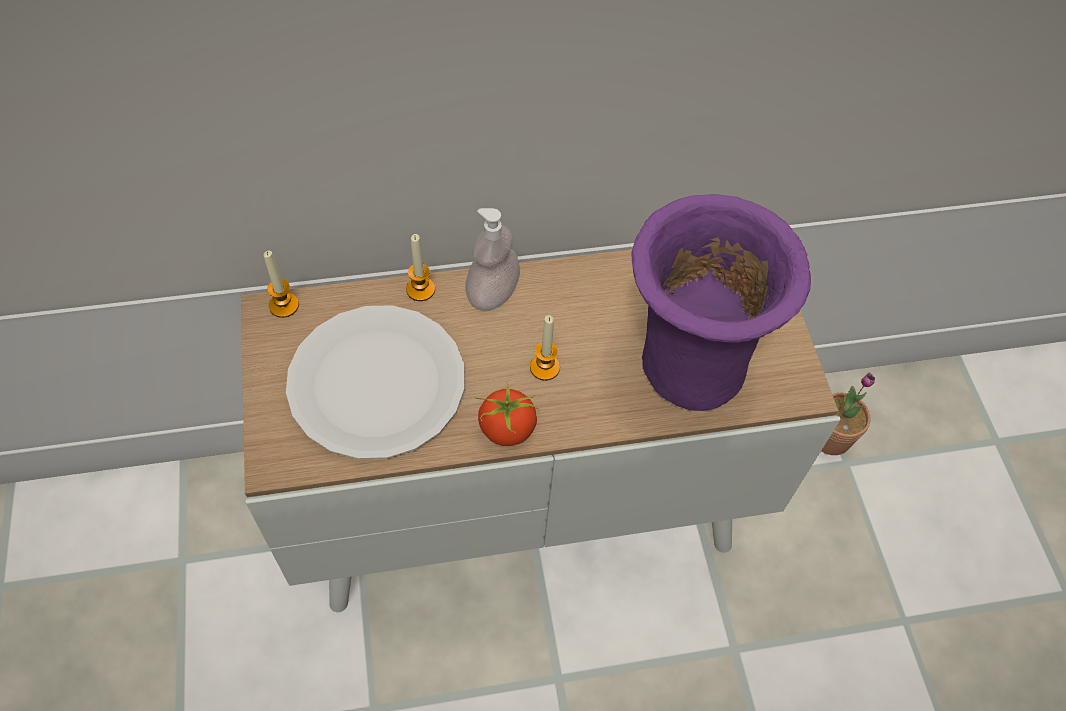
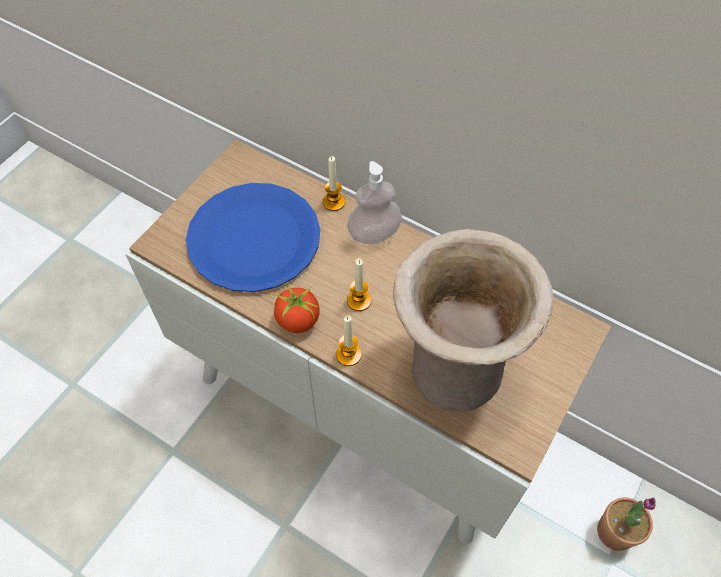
camera: 45 degrees right, 0 degrees up
(284, 305) = (250, 160): candle -> candle (348, 354)
(376, 383) = (253, 238): white plate -> blue plate
(687, 365) = (453, 367): purple vase -> beige vase

